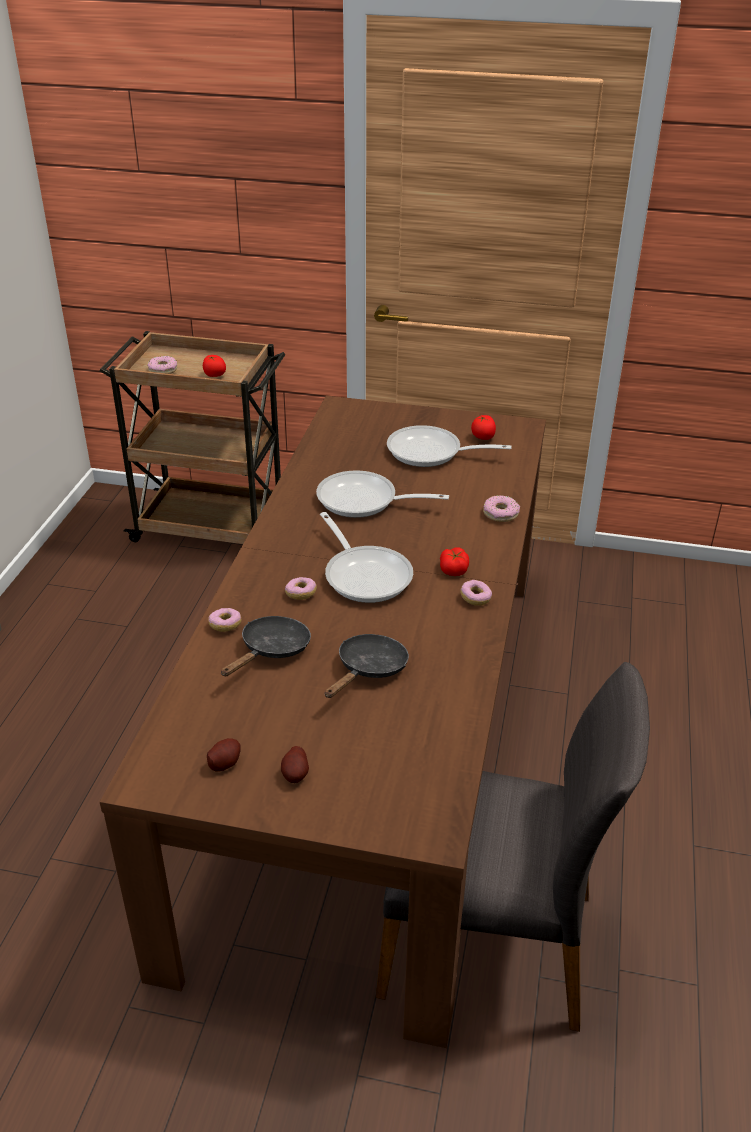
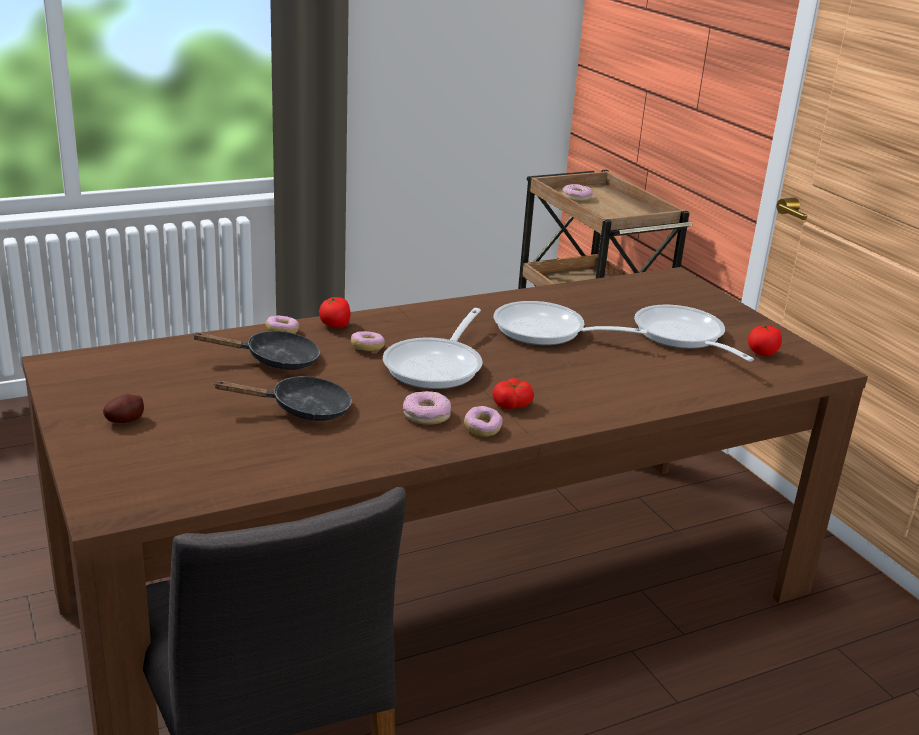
camera: 50 degrees right, 10 degrees down
(214, 375) = (608, 215): tomato -> tomato (335, 325)
(225, 762) = (110, 387): potato -> none
(364, 501) = (547, 332): frying pan -> frying pan turned 45 degrees counterclockwise
(501, 514) = (646, 401): donut -> donut (426, 415)

